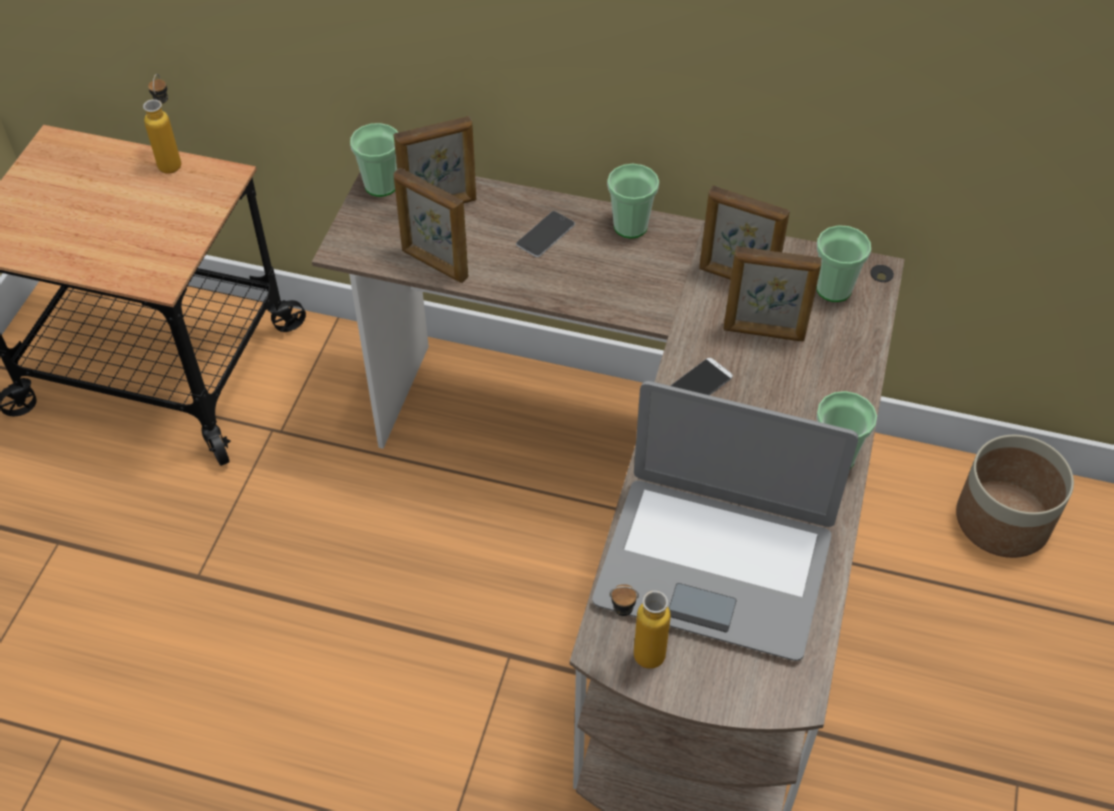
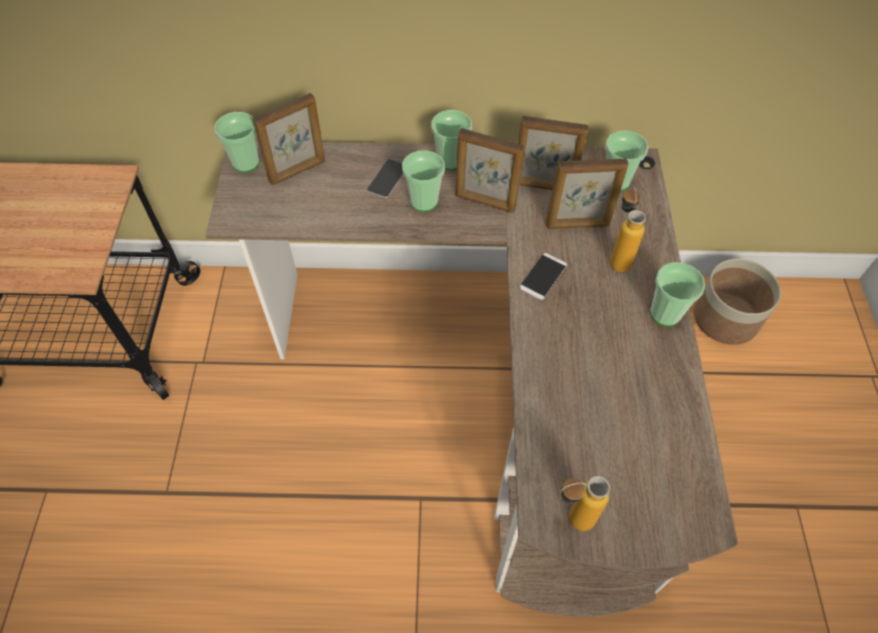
camera: 15 degrees left, 5 degrees up
(172, 160) = (66, 171): bottle -> bottle (617, 257)
(434, 264) = (306, 219): picture frame -> picture frame (485, 202)
(581, 269) = (423, 201): none -> cup
(714, 565) = (606, 425): laptop -> none

